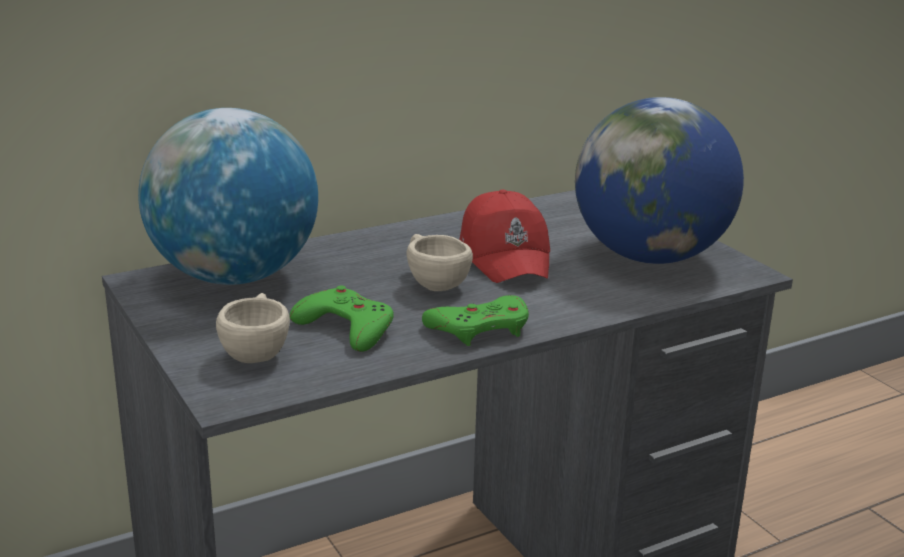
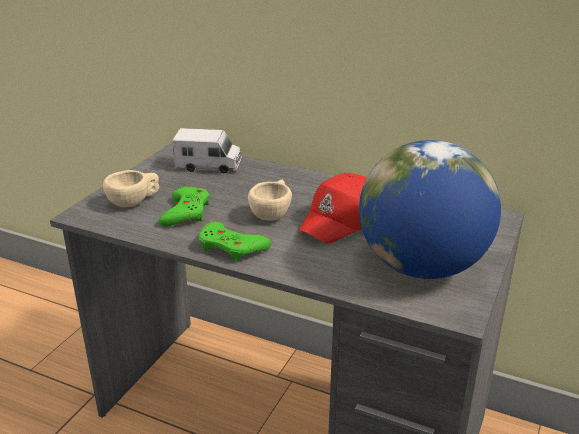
camera: 55 degrees right, 5 degrees up
(234, 276) = (208, 166): globe -> toy truck

